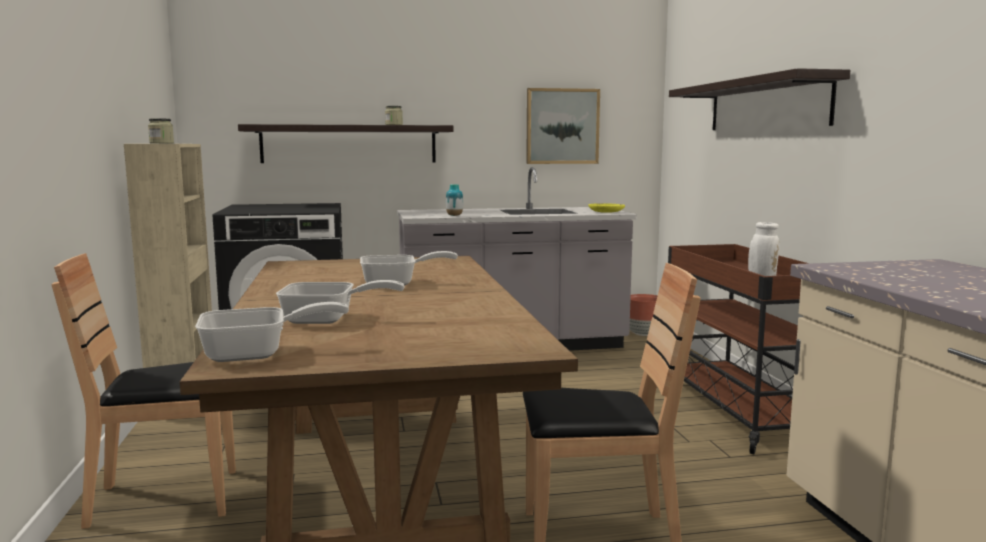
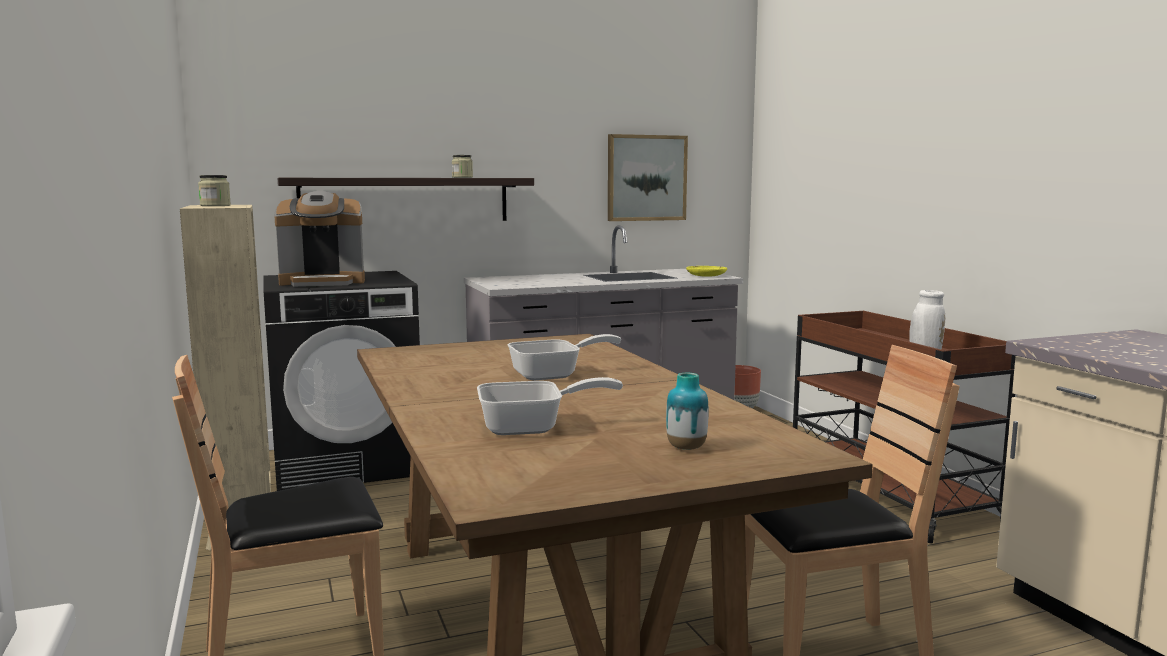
camera: 10 degrees left, 0 degrees up
(257, 353) = (505, 479): frying pan -> none
(267, 209) = (323, 282): none -> coffee machine
(454, 215) = (544, 284): vase -> vase (686, 448)
(766, 105) = (899, 159): shelf -> none

